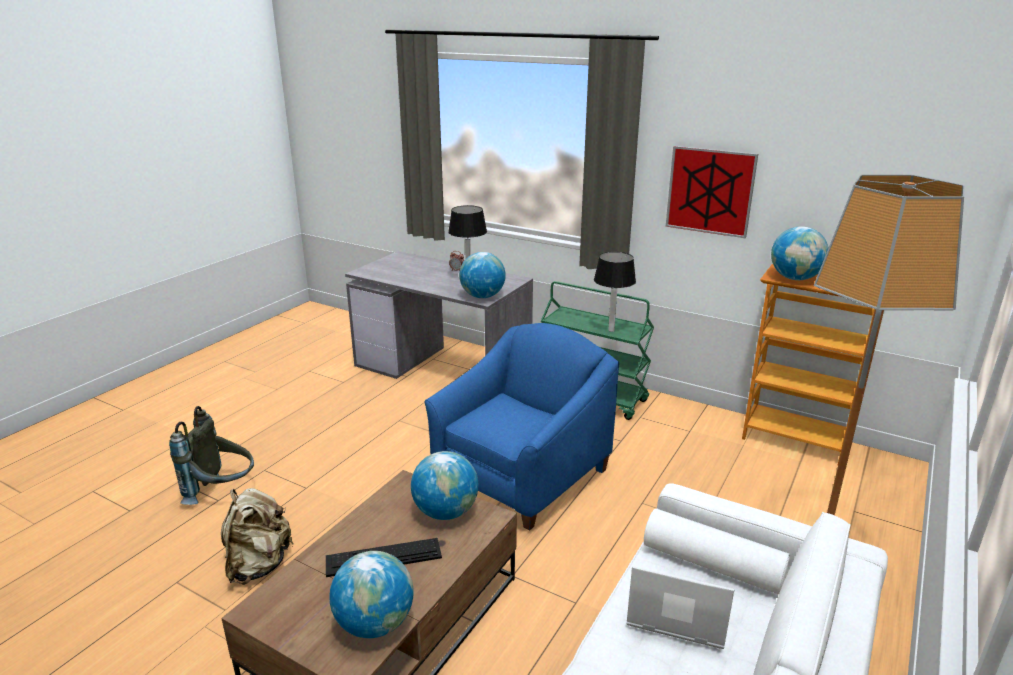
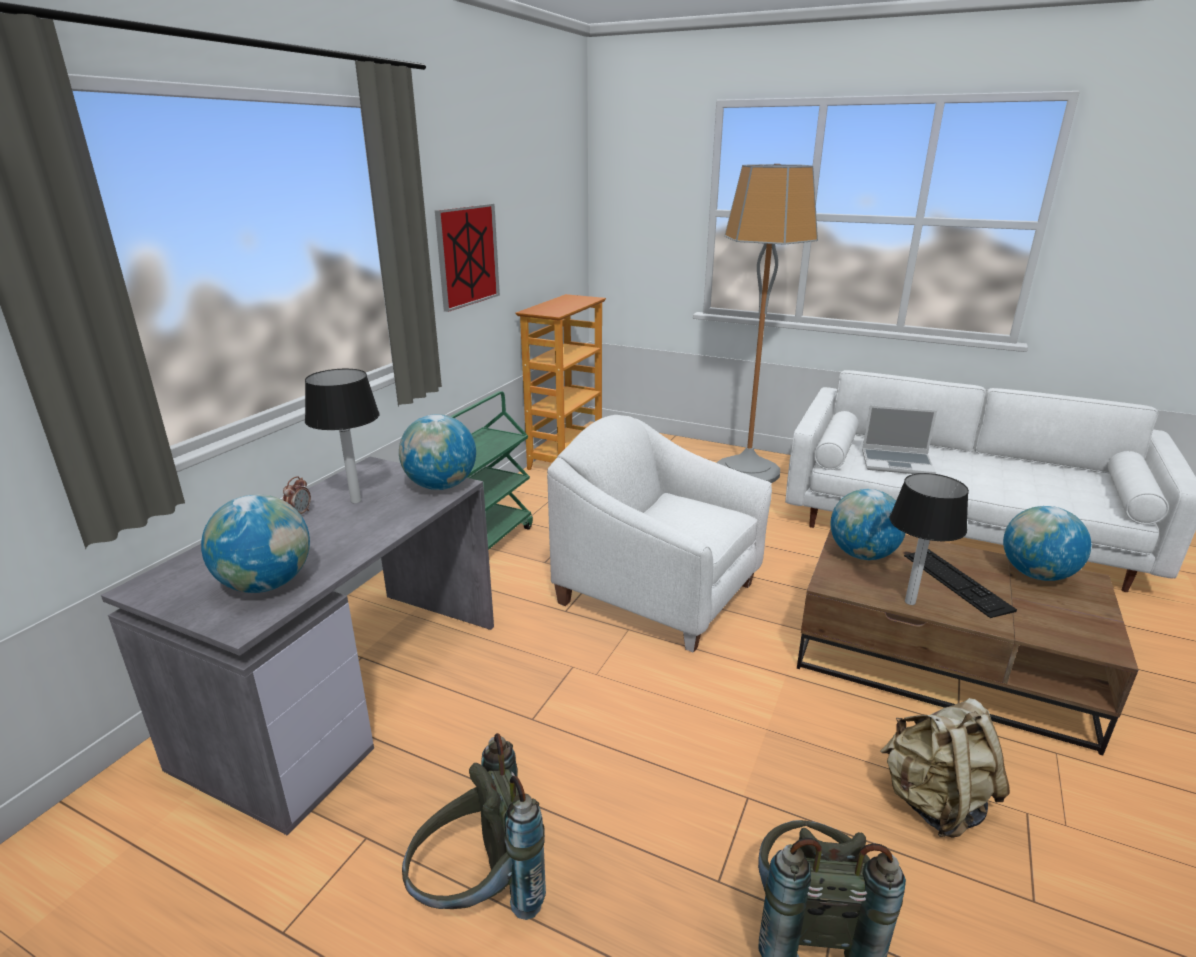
camera: 95 degrees left, 0 degrees up
(298, 408) = (479, 895): none -> grey backpack
(522, 477) = (658, 593): blue armchair -> white armchair
(611, 330) = (492, 446): table lamp -> table lamp (911, 602)
(676, 613) = (897, 463): laptop -> laptop turned 90 degrees counterclockwise
(795, 278) = (557, 310): globe -> globe (267, 584)

